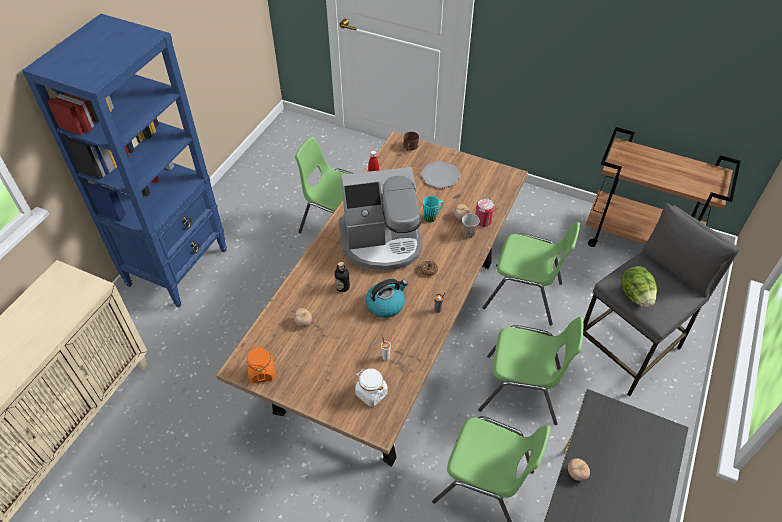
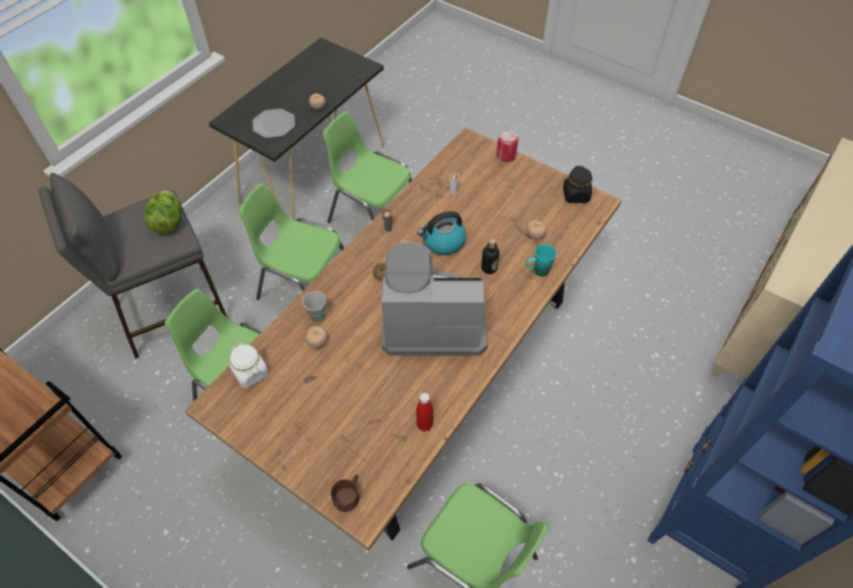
camera: 170 degrees left, 5 degrees up
(262, 372) = (576, 195): orange jar -> black jar
(371, 393) = (472, 166): white jar -> white jar (251, 373)
(432, 217) = (355, 348): turquoise mug -> turquoise mug (537, 271)
(440, 175) = (319, 422): plate -> plate (274, 124)
(483, 221) = (291, 331): can -> can (505, 156)

